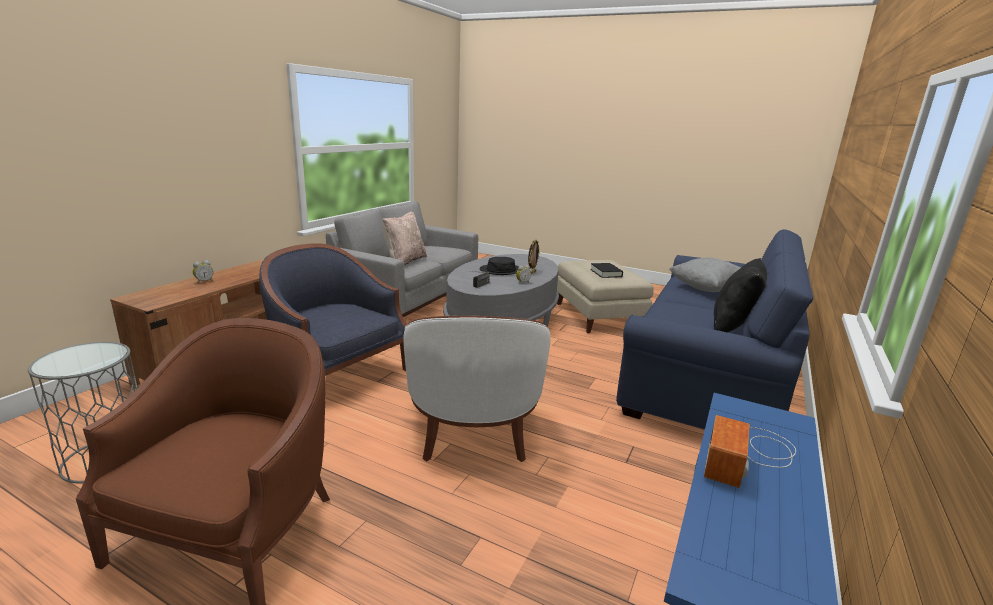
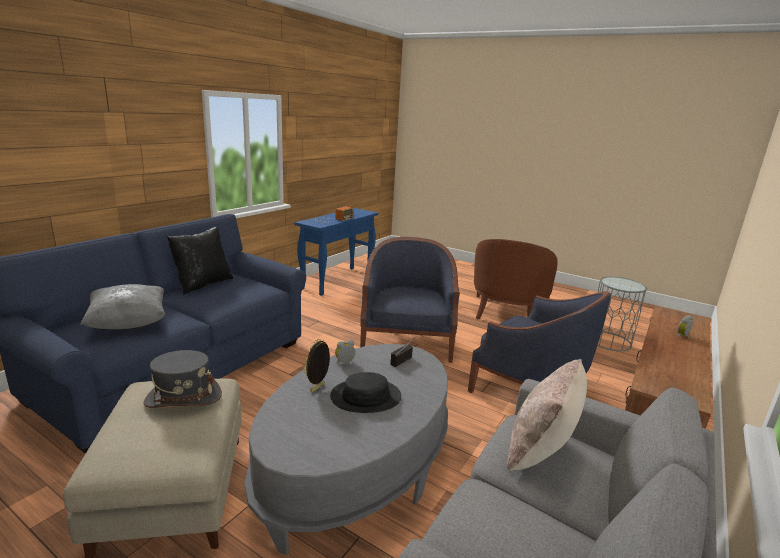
camera: 175 degrees left, 0 degrees up
(473, 428) = (406, 342): white armchair -> blue armchair
(606, 273) = (183, 398): black book -> grey hat

